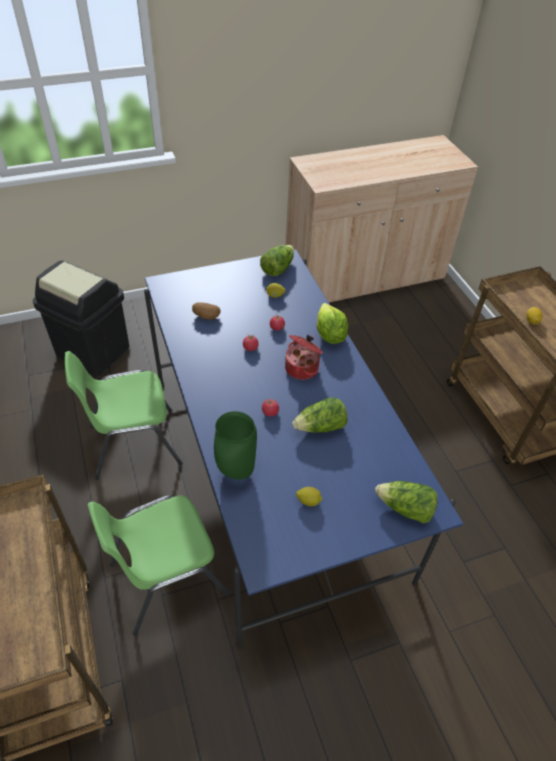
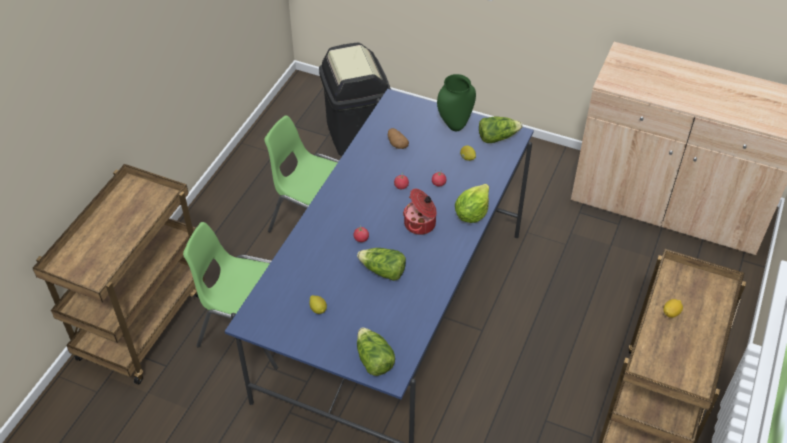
camera: 45 degrees right, 0 degrees up
(237, 473) = (295, 261): green vase -> green vase (455, 126)

